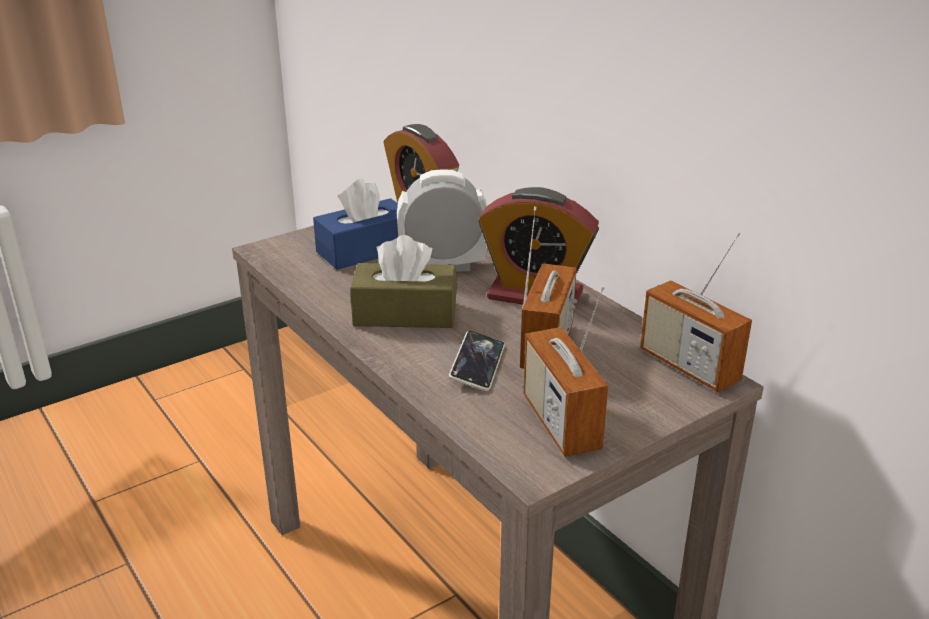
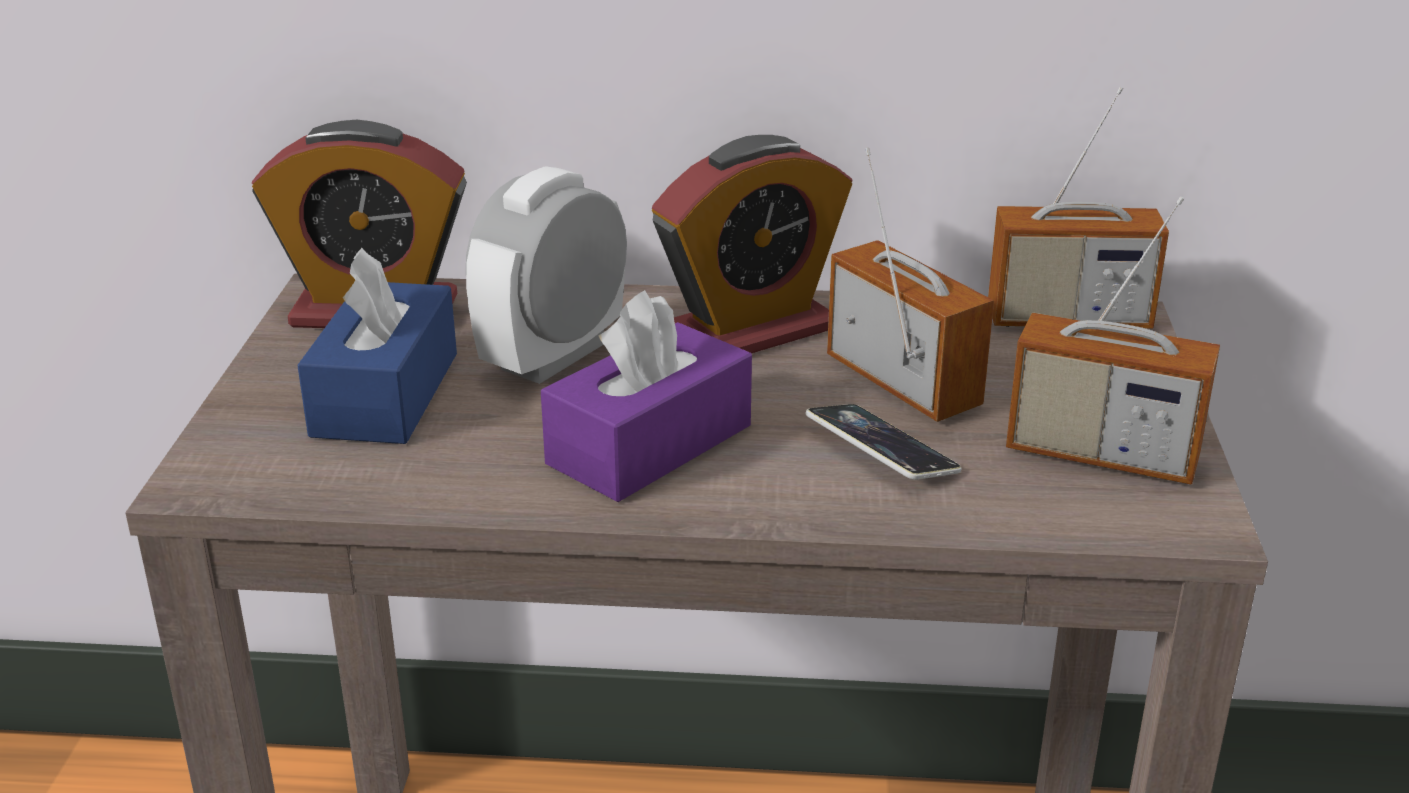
camera: 50 degrees left, 0 degrees up
(405, 314) = (649, 445): brown tissue box -> purple tissue box

